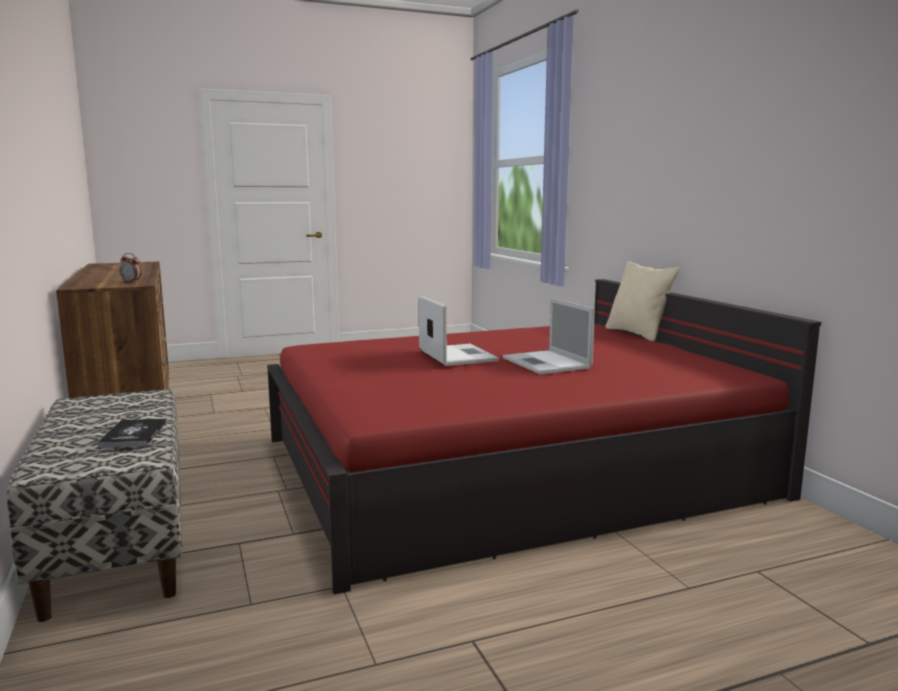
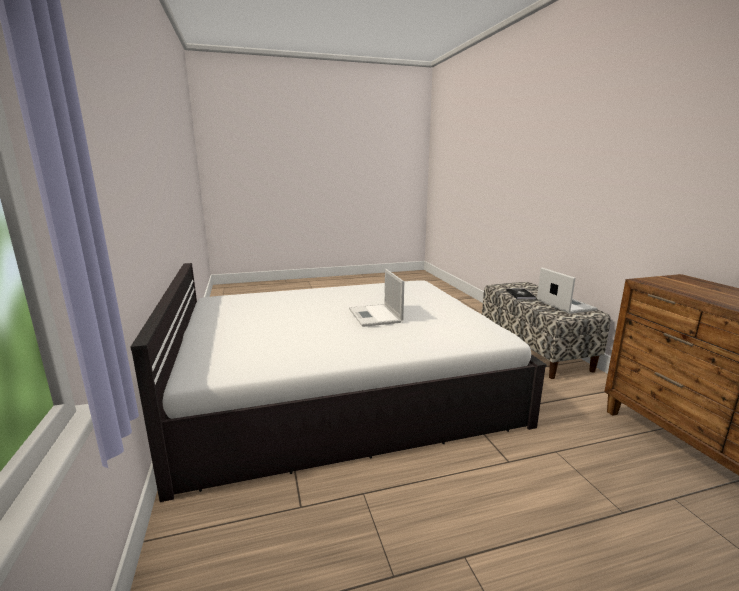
camera: 175 degrees left, 5 degrees up
(131, 282) = (668, 285): alarm clock -> none
(509, 467) = (338, 387): red bed -> white bed
(547, 363) = (317, 308): laptop -> laptop (564, 305)
(637, 334) = (179, 351): beige pillow -> none

